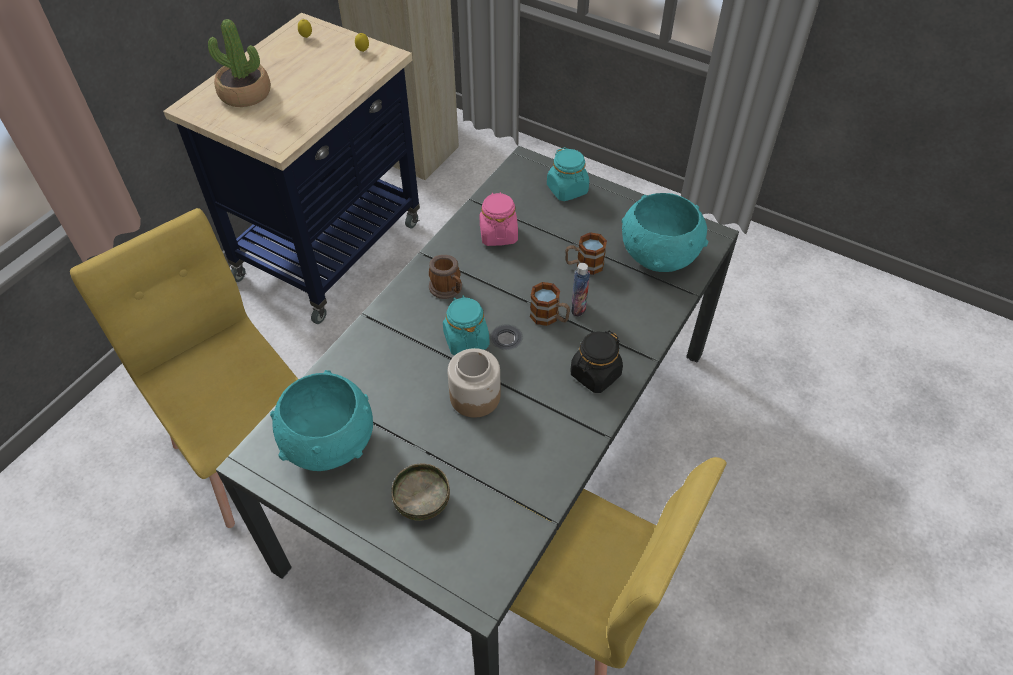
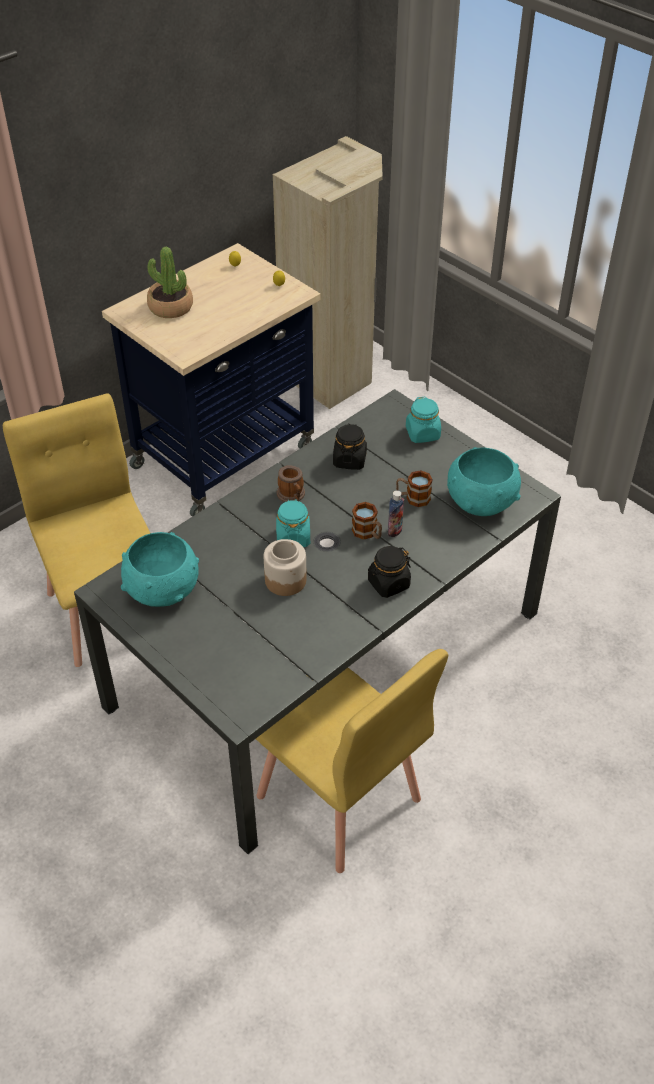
camera: 15 degrees right, 5 degrees down
(421, 501) = (219, 645): bowl -> none
(498, 234) = (349, 460): pink jar -> black jar

